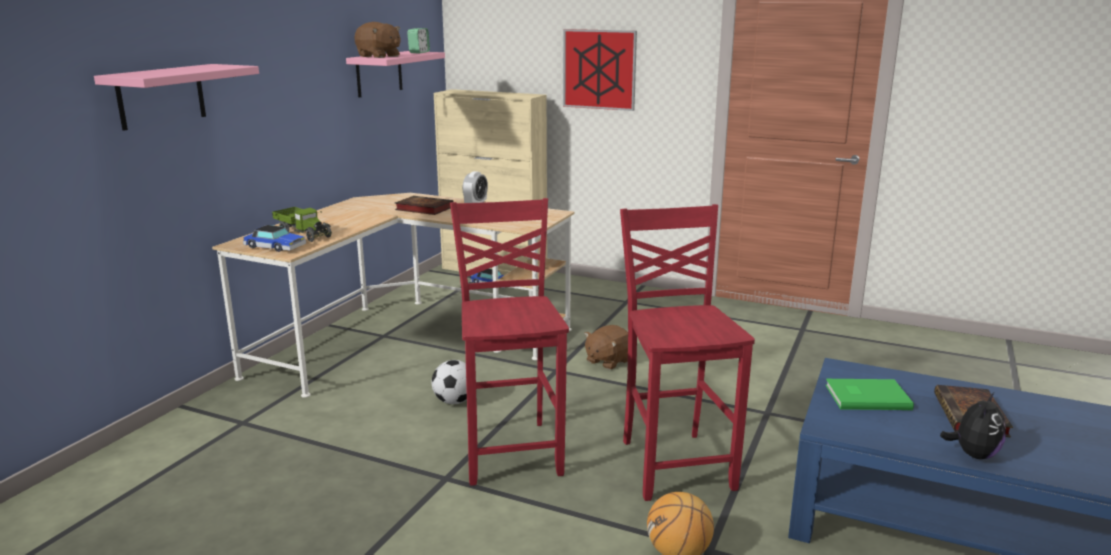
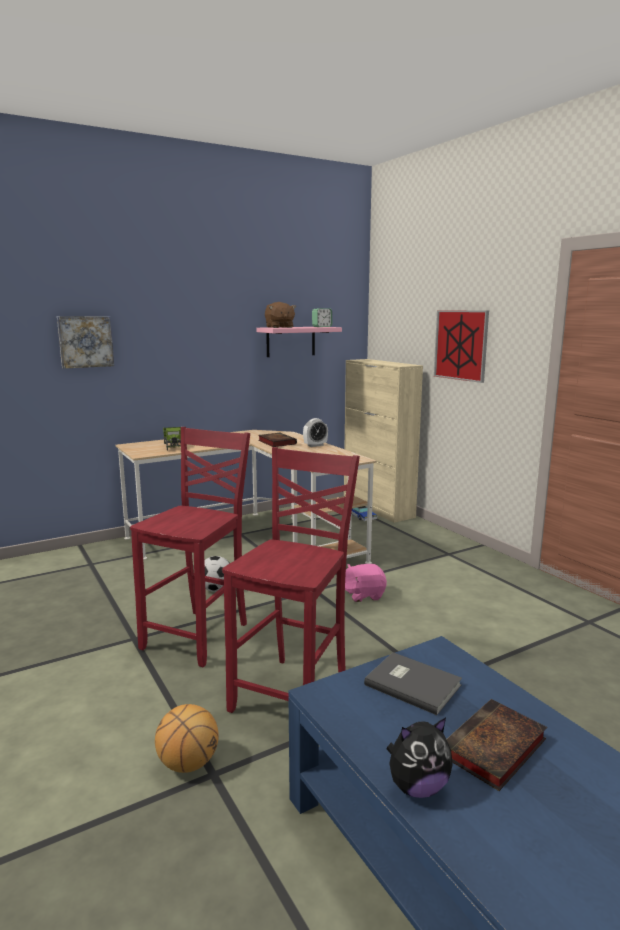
camera: 35 degrees right, 5 degrees down
(161, 96) = (85, 341): pink shelf -> picture
(275, 247) = (142, 450): toy car -> none
(607, 361) = (363, 595): brown plush toy -> pink plush toy
(865, 396) = (412, 683): green book -> grey book

